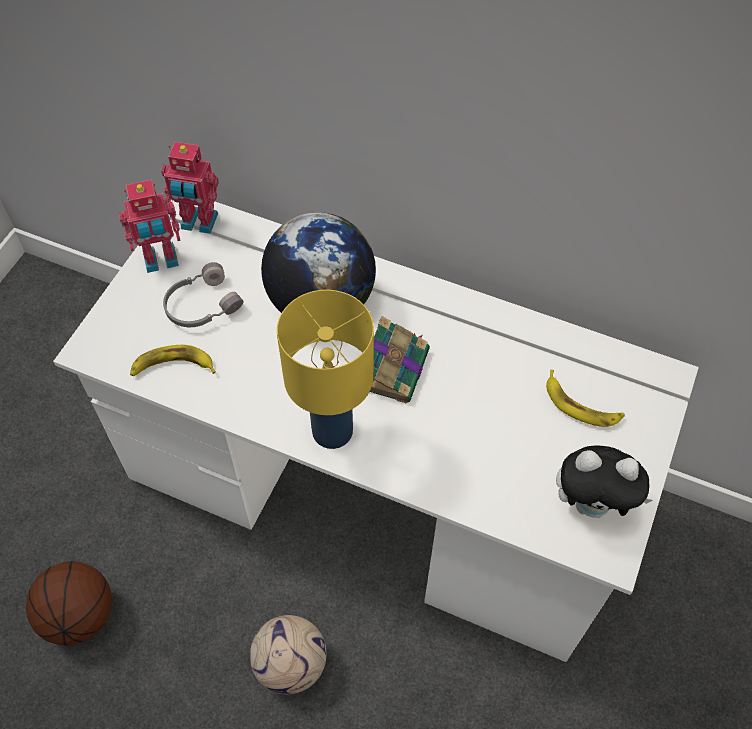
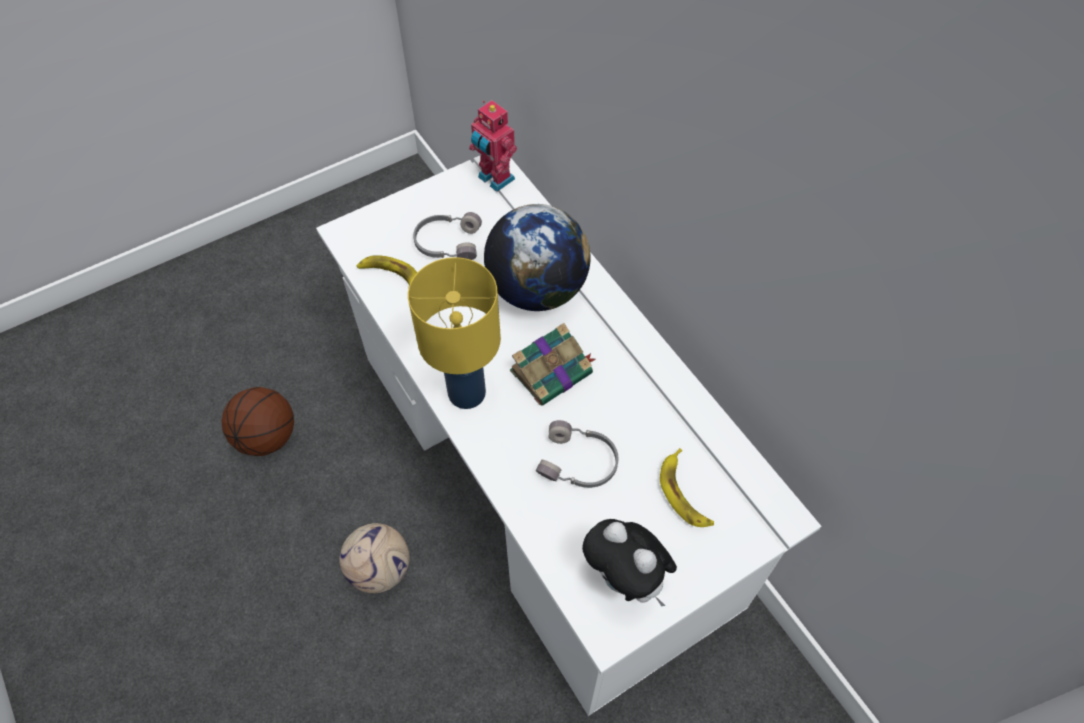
camera: 35 degrees right, 0 degrees up
(161, 260) = (445, 194): toy robot -> none
(478, 432) = (579, 463): none -> grey headphones

